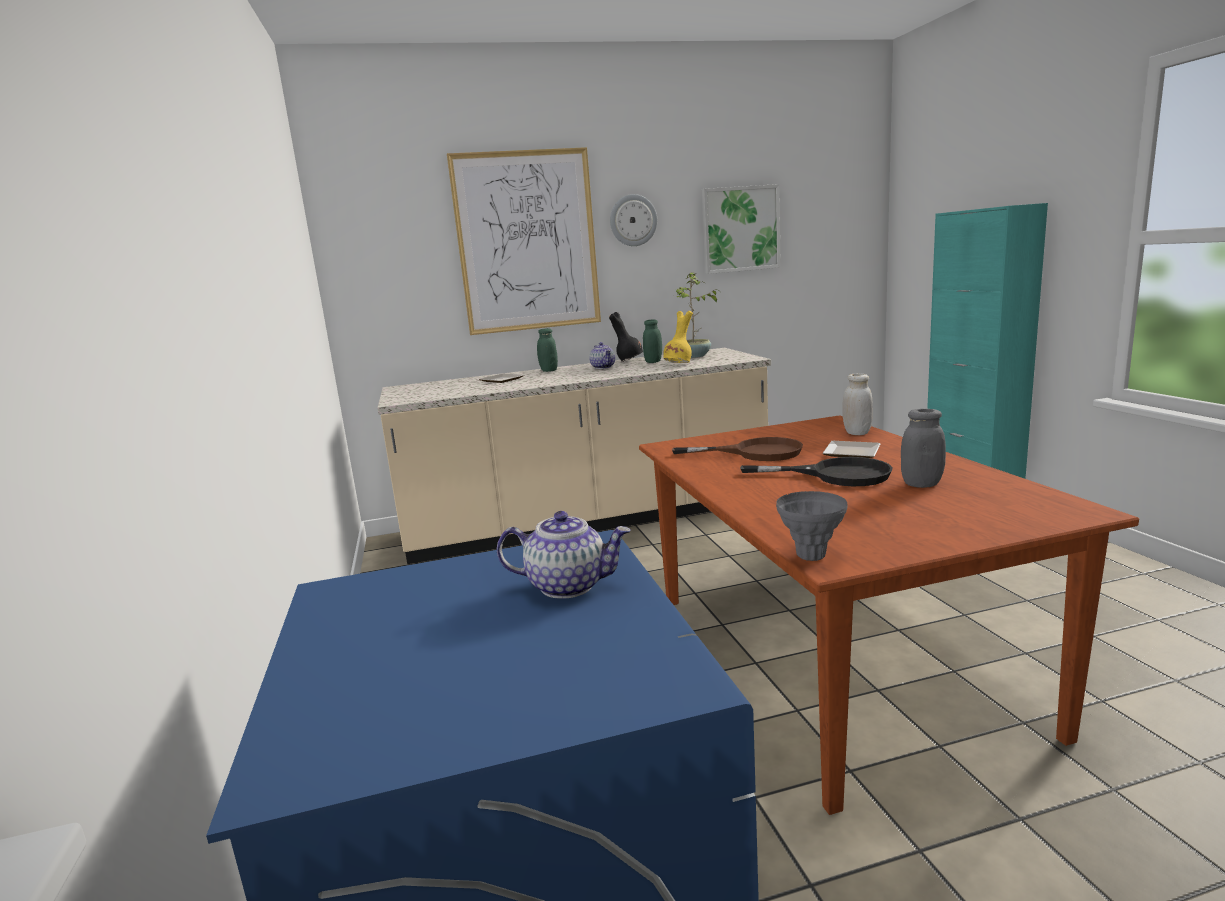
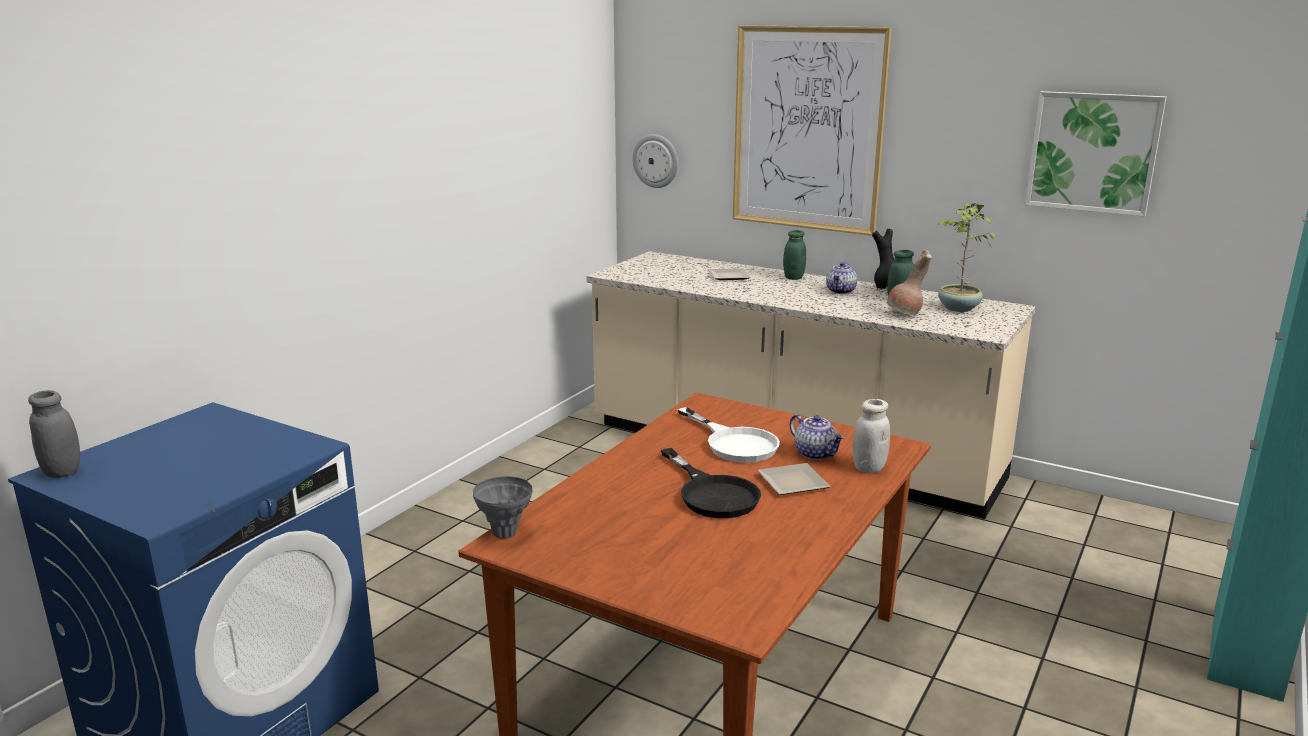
camera: 45 degrees right, 5 degrees up
(568, 585) = (251, 460): teapot -> teapot (815, 454)
(633, 220) = (937, 121): wall clock -> wall clock (656, 161)
(679, 364) = (905, 314): yellow vase -> brown vase
(755, 452) = (734, 443): brown frying pan -> white frying pan
(921, 484) = (733, 536): grey jar -> grey jar (62, 472)

